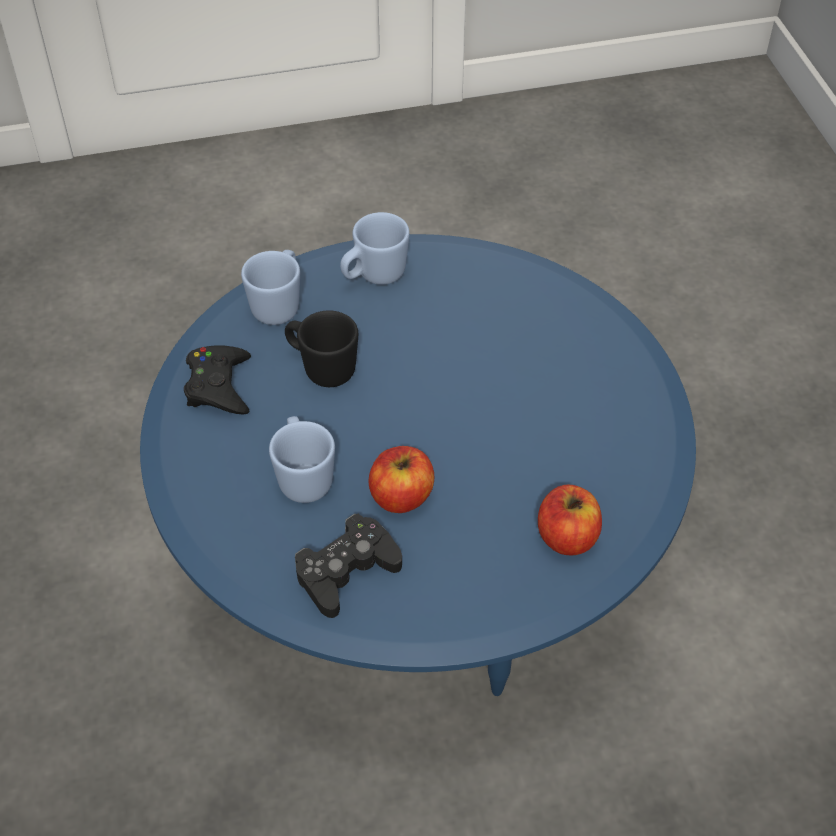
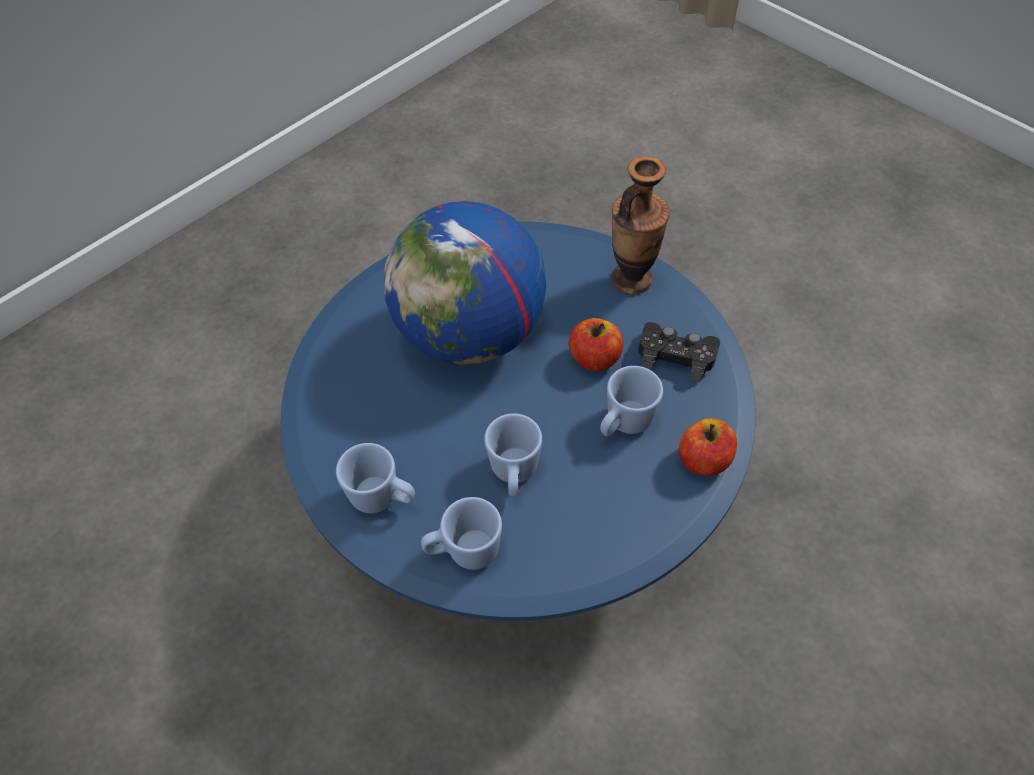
camera: 120 degrees left, 5 degrees up
(219, 386) = (586, 537): black game controller -> none
(321, 368) = (514, 474): black mug -> blue mug
(487, 596) = (632, 279): none -> vase
(513, 410) = (470, 334): none -> globe
(566, 537) = (557, 262): apple -> apple (704, 460)

